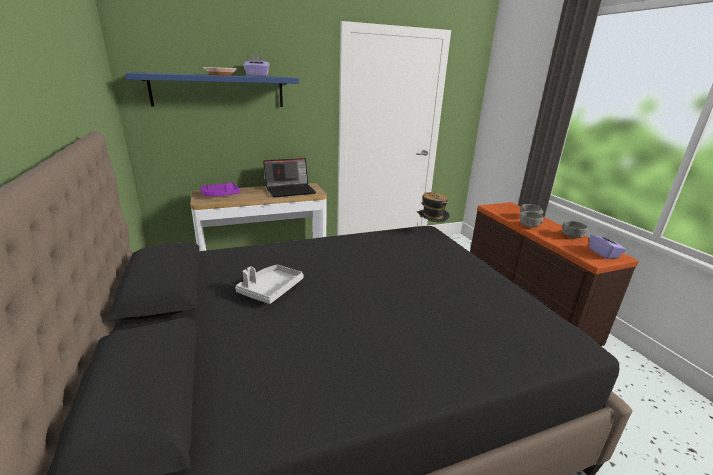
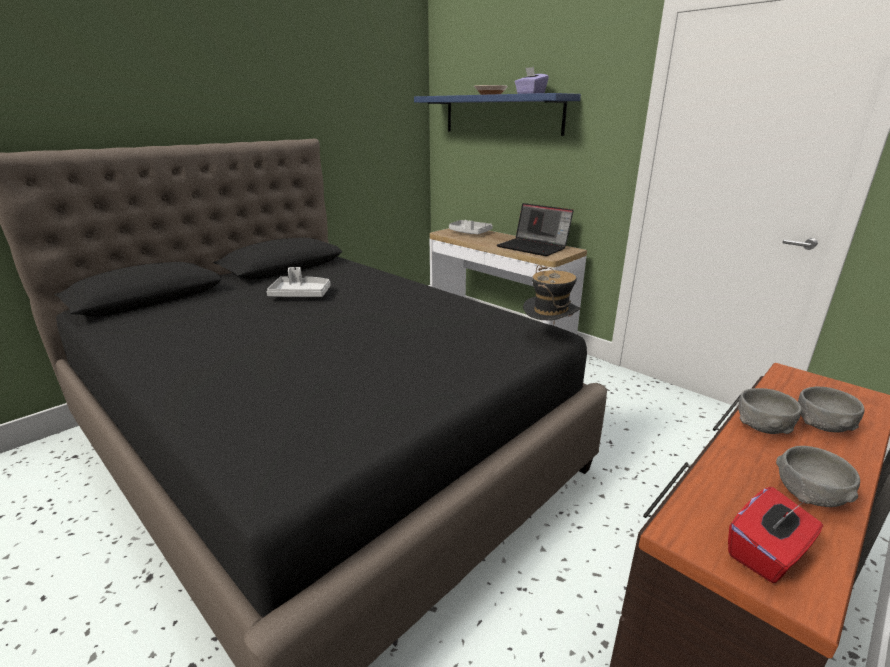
camera: 65 degrees right, 0 degrees up
(221, 195) = (469, 233): purple tray -> grey tray
(603, 253) = (767, 554): purple tissue box -> red tissue box

